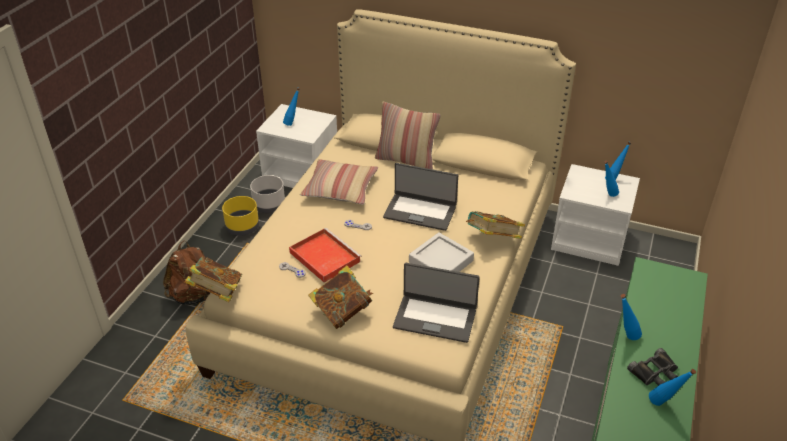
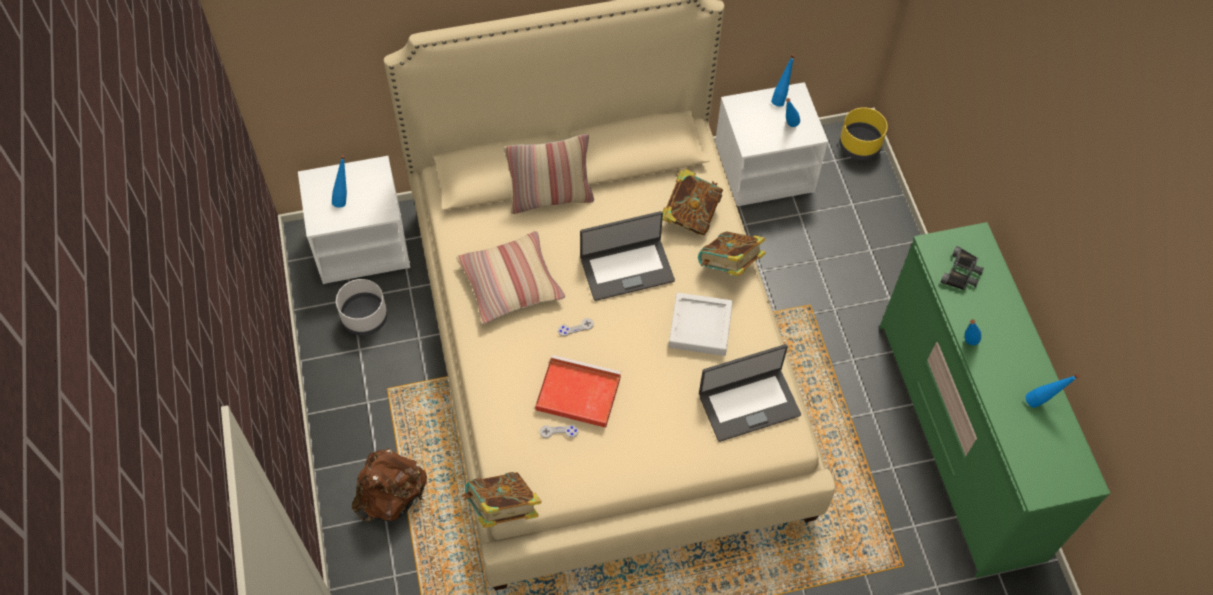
camera: 35 degrees left, 20 degrees up
(243, 227) = (361, 368): yellow planter -> yellow planter (860, 145)
(342, 312) = (653, 452): book -> book (690, 215)
(655, 372) = (1013, 371): black binoculars -> black binoculars (962, 273)

